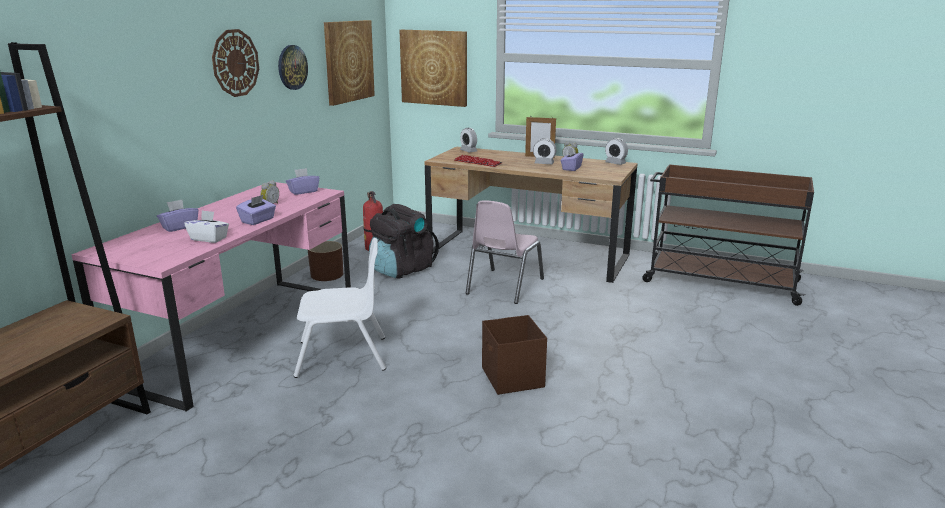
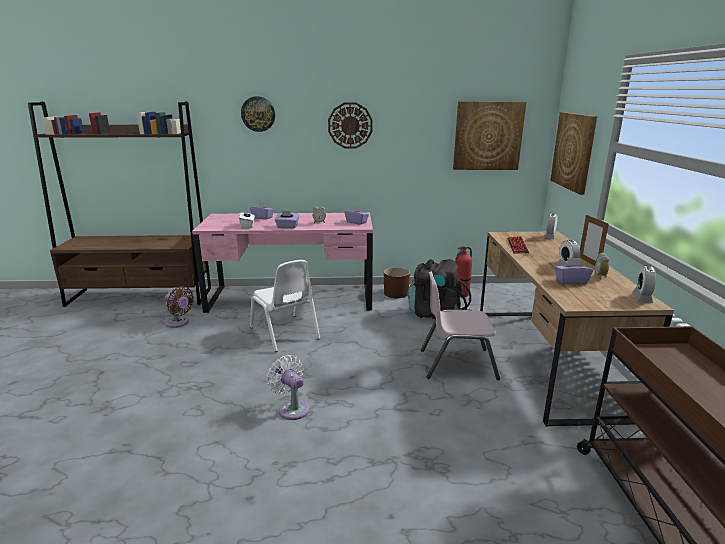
camera: 65 degrees right, 0 degrees up
(195, 437) = (179, 323): none -> brown fan
(292, 67) = (411, 134): wall clock -> wall clock (258, 114)
(512, 378) = (292, 408): brown storage box -> white fan

